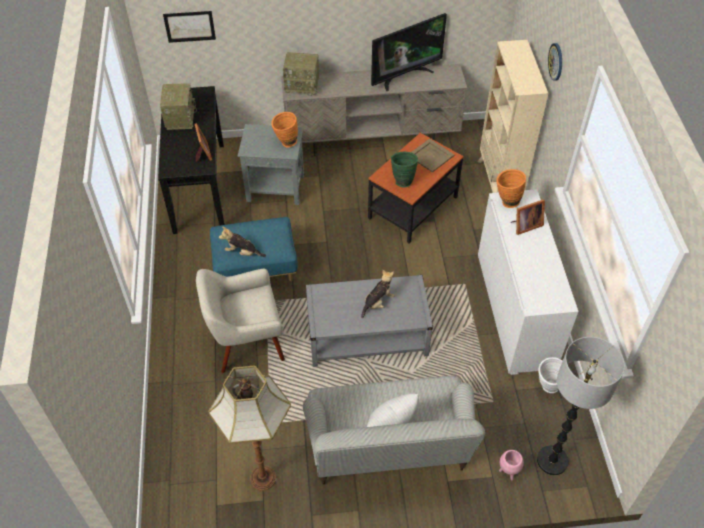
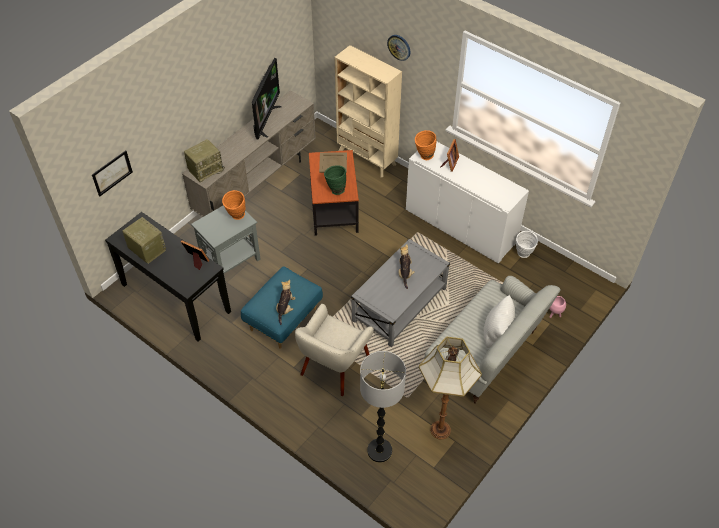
camera: 45 degrees left, 0 degrees up
(242, 252) = (285, 308): plush toy -> plush toy turned 135 degrees clockwise
(552, 461) = (567, 290): floor lamp -> floor lamp (379, 450)

